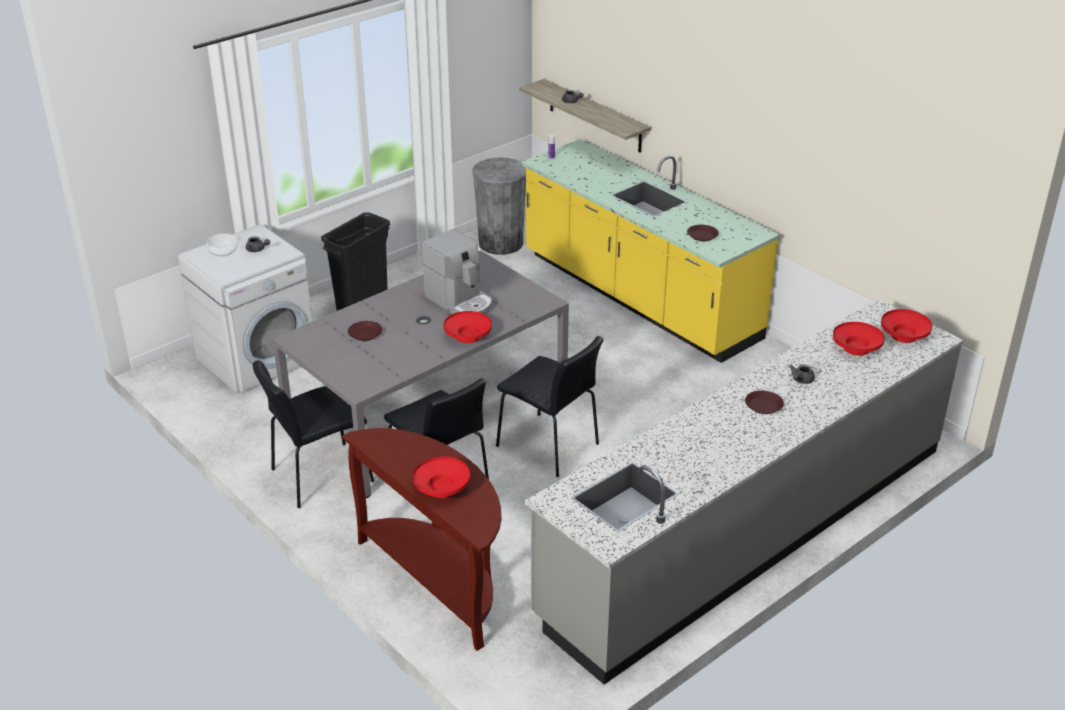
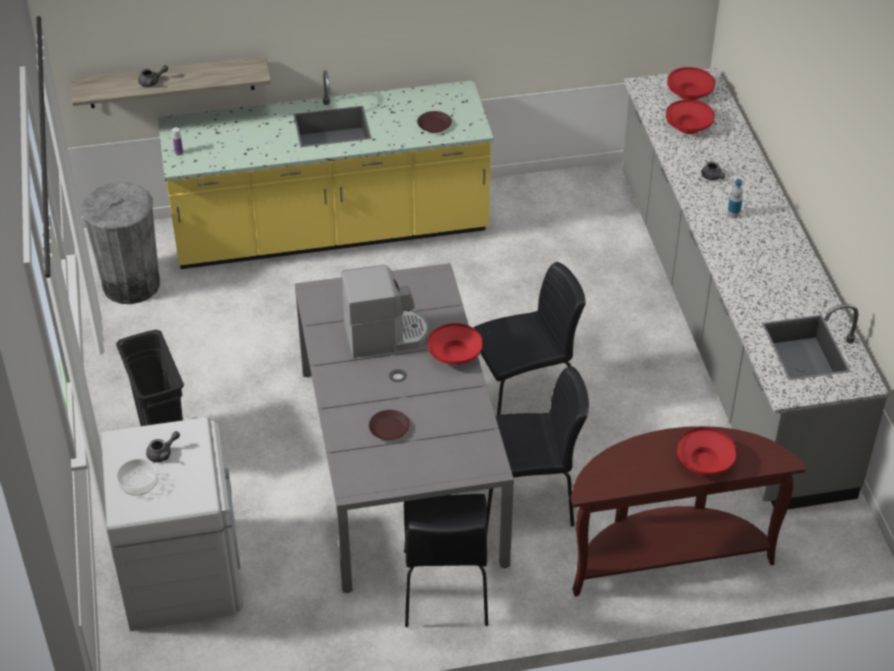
camera: 60 degrees left, 10 degrees up
(764, 405) = (733, 214): brown plate -> bottle

